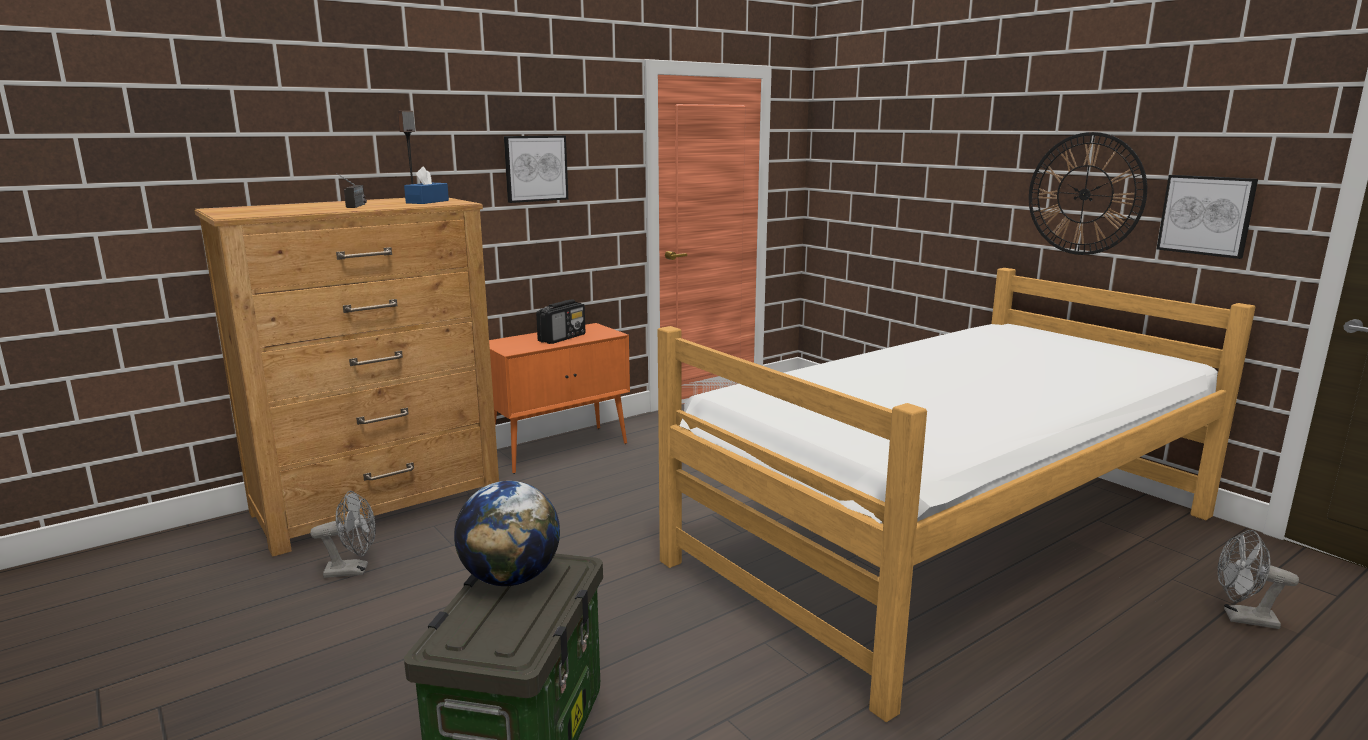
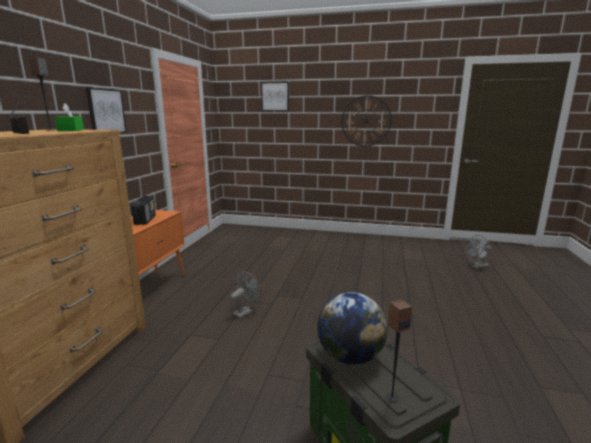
camera: 40 degrees left, 0 degrees up
(353, 570) = (105, 422): grey fan -> grey fan (246, 312)
(427, 202) = (71, 130): blue tissue box -> green tissue box
(468, 631) = (391, 397): none -> speaker
(952, 538) = (375, 270): bed -> none
(1206, 215) = (414, 126): picture -> picture (275, 96)

